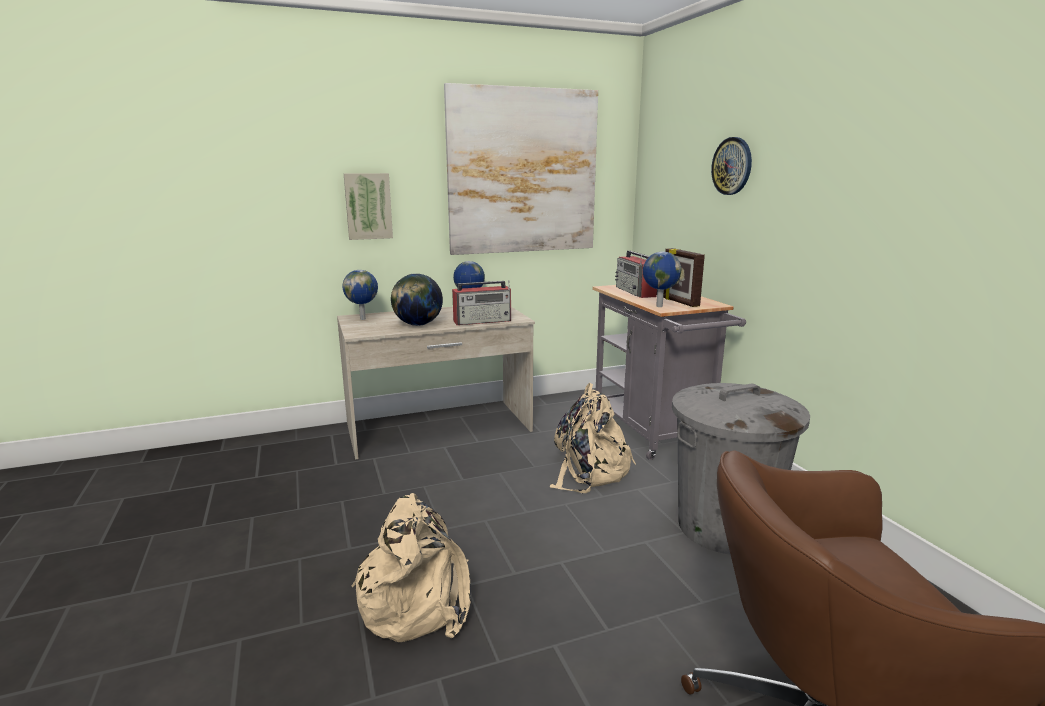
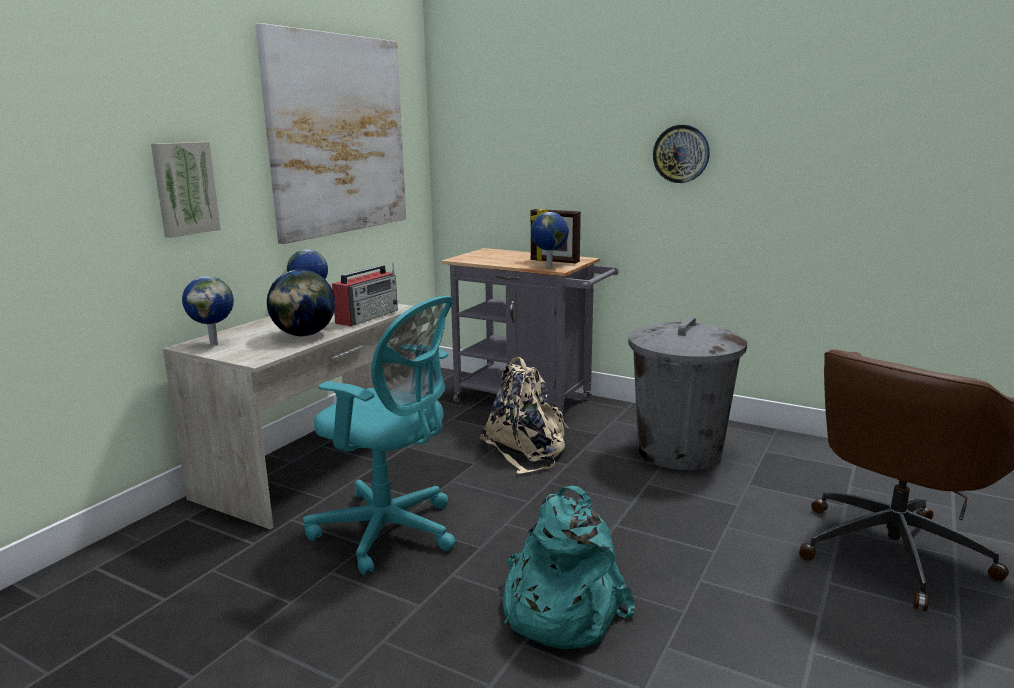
camera: 40 degrees left, 0 degrees up
(409, 491) = (390, 532): none -> turquoise office chair
(417, 601) = (558, 609): beige backpack -> turquoise backpack
(636, 292) = (495, 259): radio -> none
(732, 166) = (575, 125): wall clock -> wall clock (681, 154)

